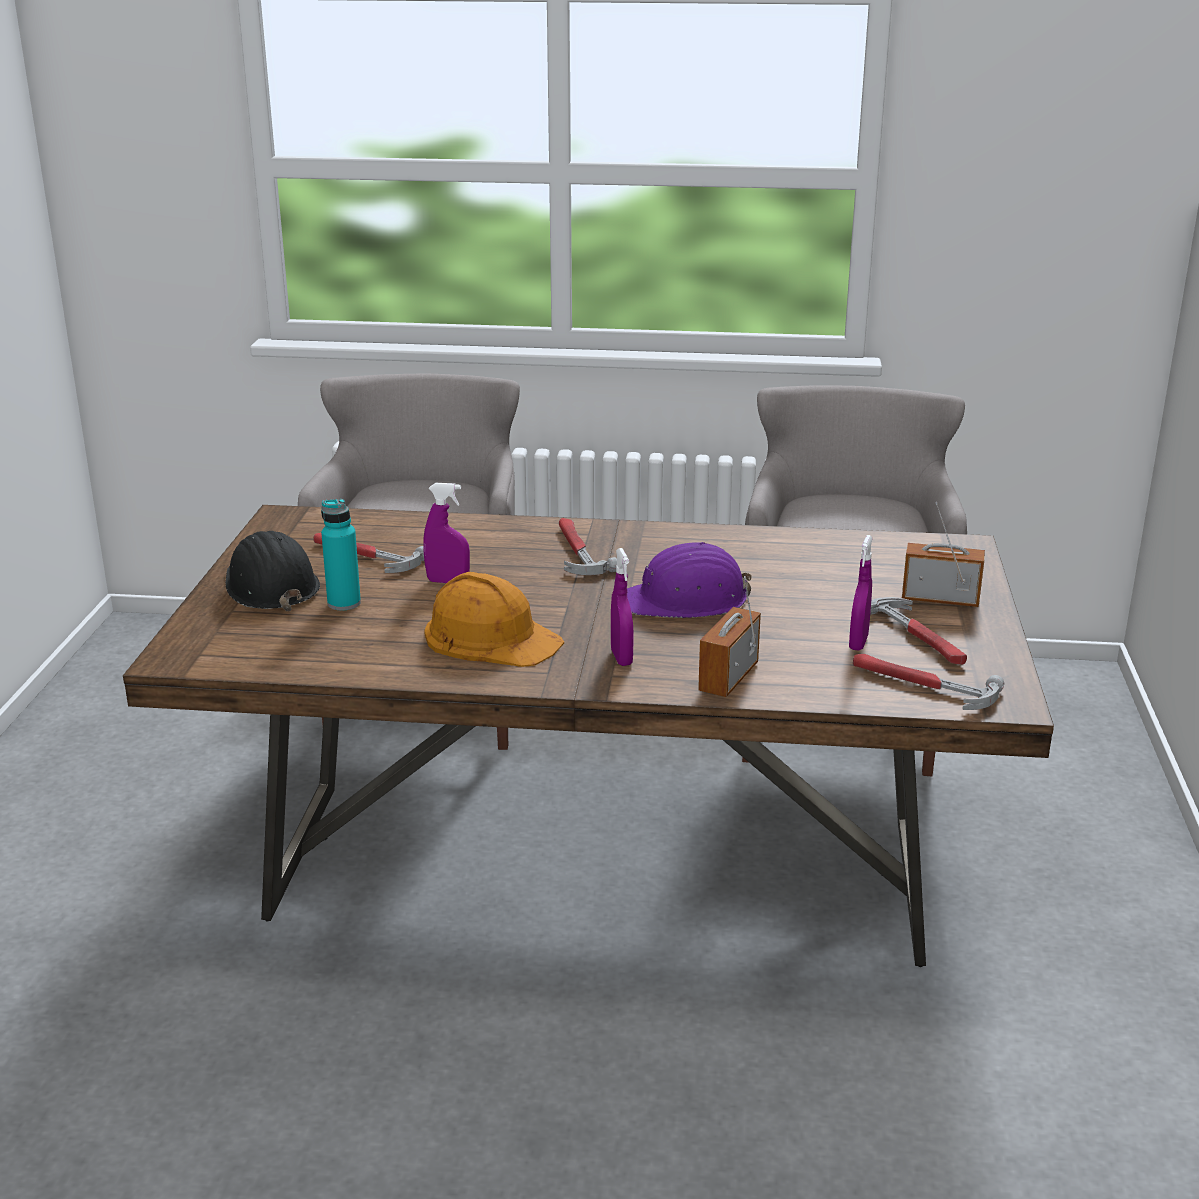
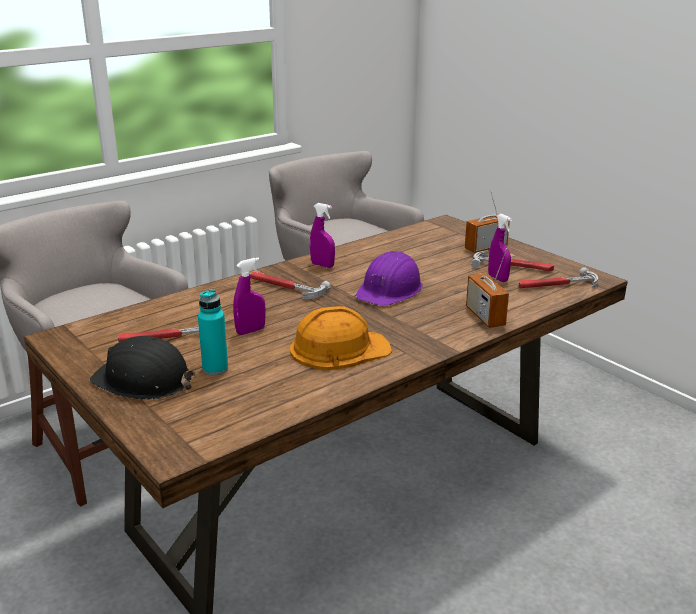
camera: 45 degrees left, 0 degrees up
(621, 658) = (422, 329): purple spray bottle -> purple spray bottle (322, 265)

